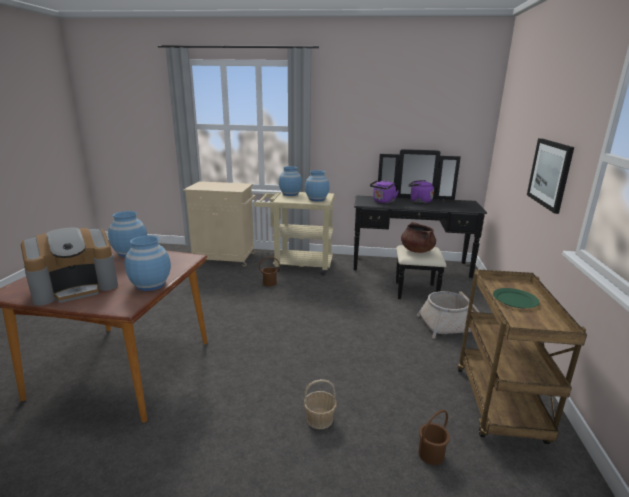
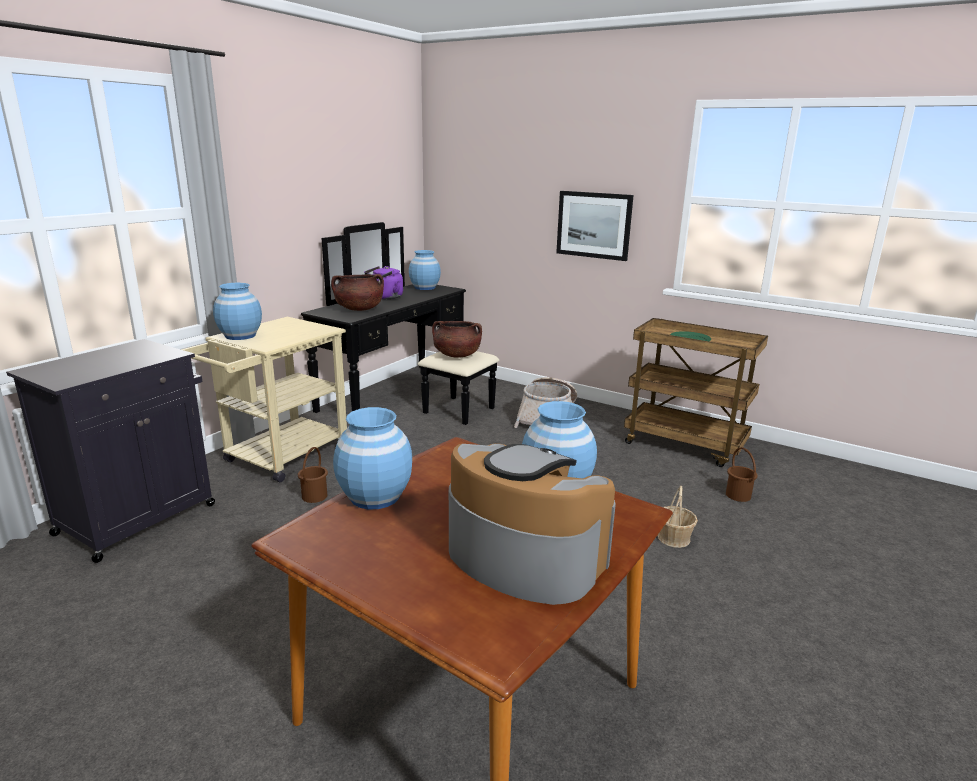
camera: 65 degrees left, 0 degrees up
(76, 287) = (523, 556): coffee machine -> coffee machine turned 45 degrees counterclockwise
(225, 258) = (139, 518): beige cabinet -> black cabinet
(317, 199) = (303, 329): blue vase -> blue vase (424, 287)
(383, 202) = (359, 309): purple kettle -> brown cooking pot

